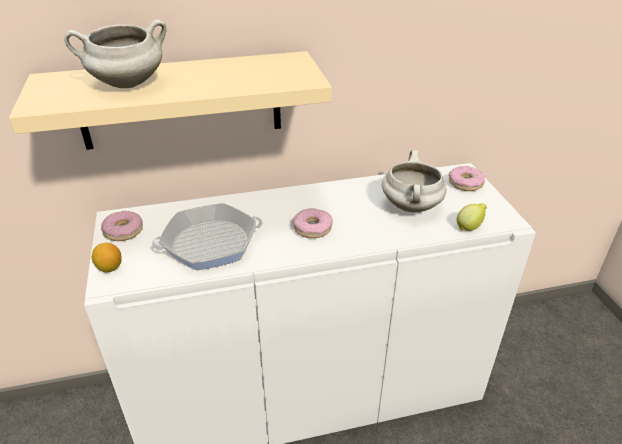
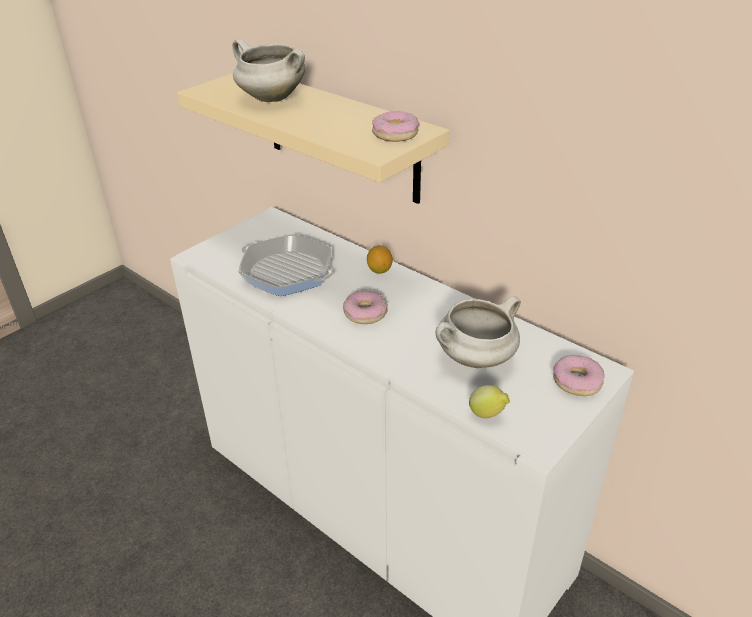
camera: 55 degrees right, 0 degrees up
(109, 268) = (214, 246): lemon -> lemon (379, 270)
(123, 231) = (260, 229): donut -> donut (395, 134)

